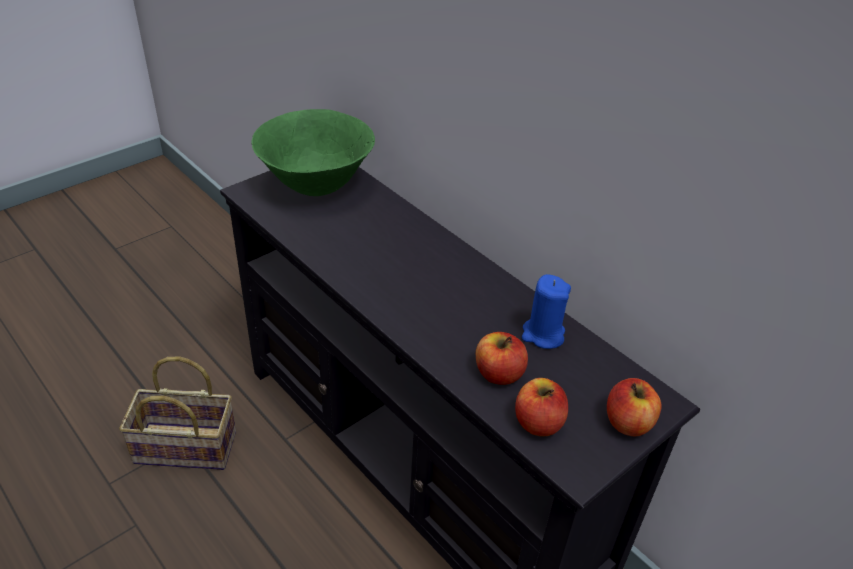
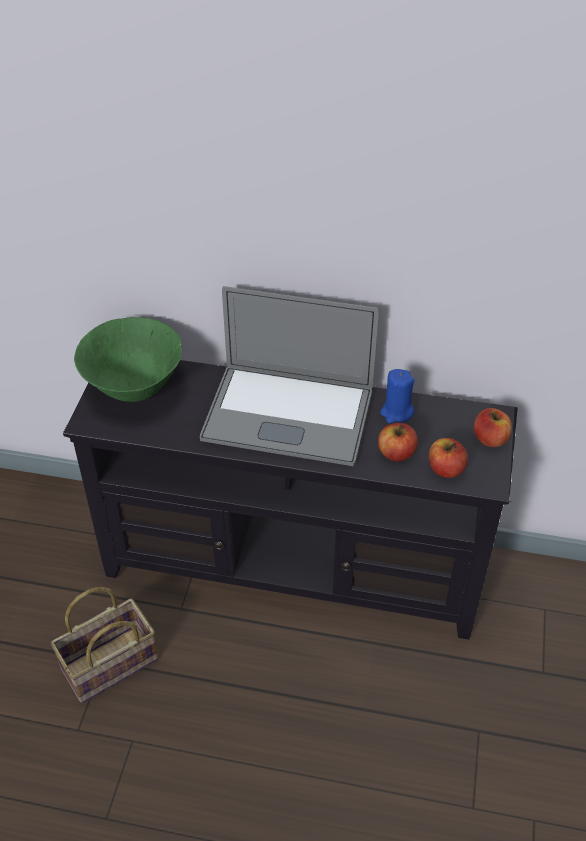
camera: 35 degrees left, 5 degrees up
(426, 276) = (288, 414): none -> laptop

